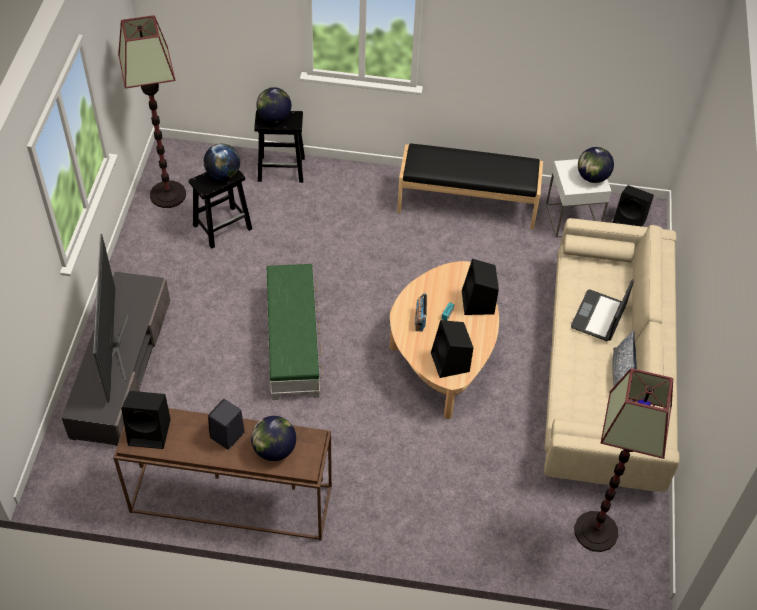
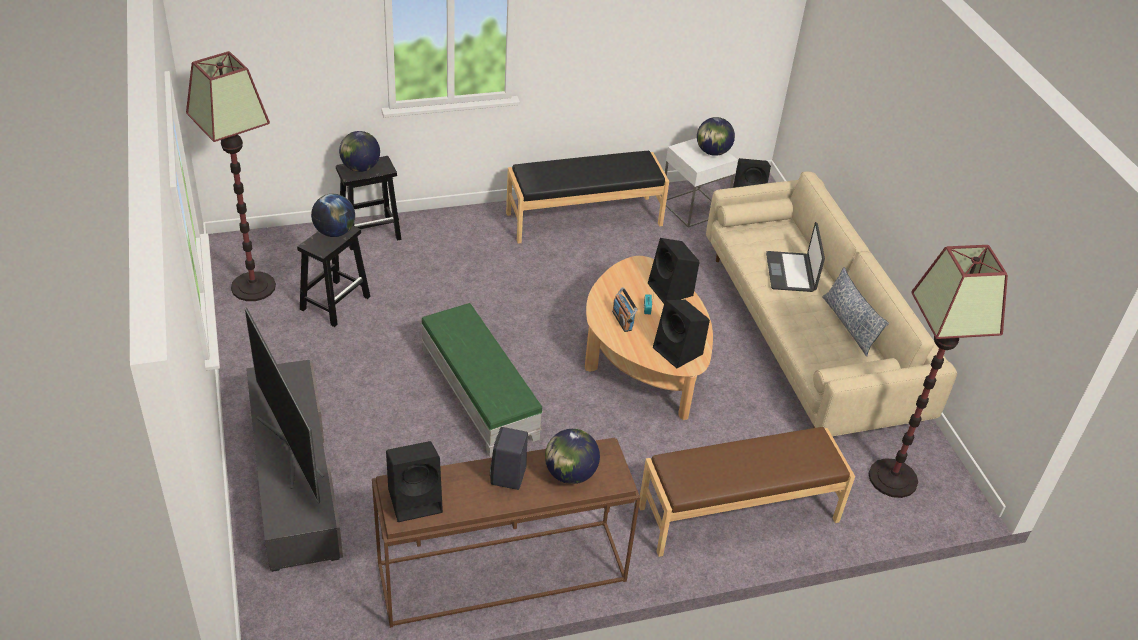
camera: 25 degrees left, 10 degrees down
(443, 517) = (739, 514): none -> brown bench

